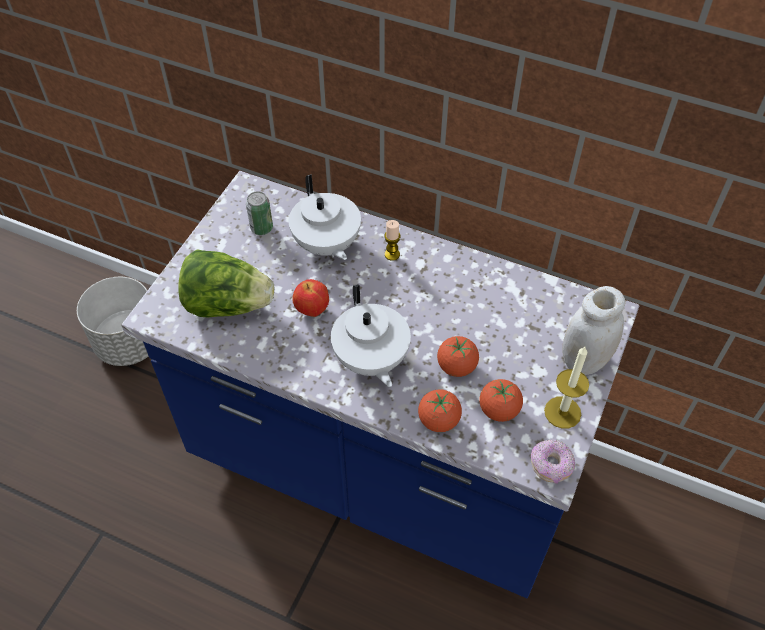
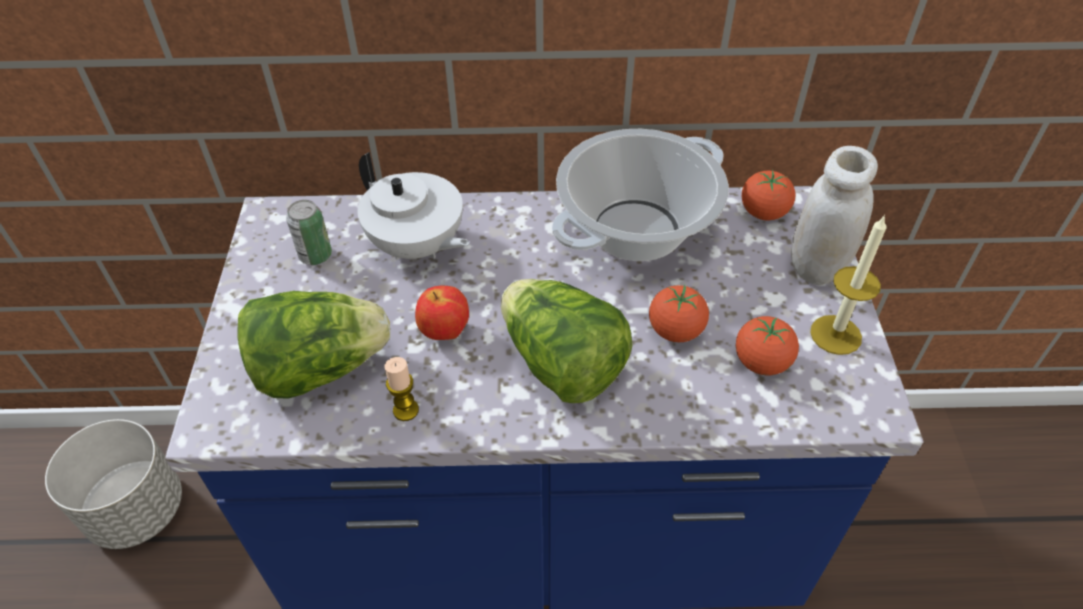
camera: 25 degrees left, 5 degrees down
(370, 360) = (561, 365): white teapot -> lettuce
(392, 254) = (509, 229): candle -> candle (406, 410)
(438, 420) = (697, 406): tomato -> tomato (763, 213)
(475, 286) = (635, 230): none -> cooking pot
(551, 465) = (869, 404): donut -> none

